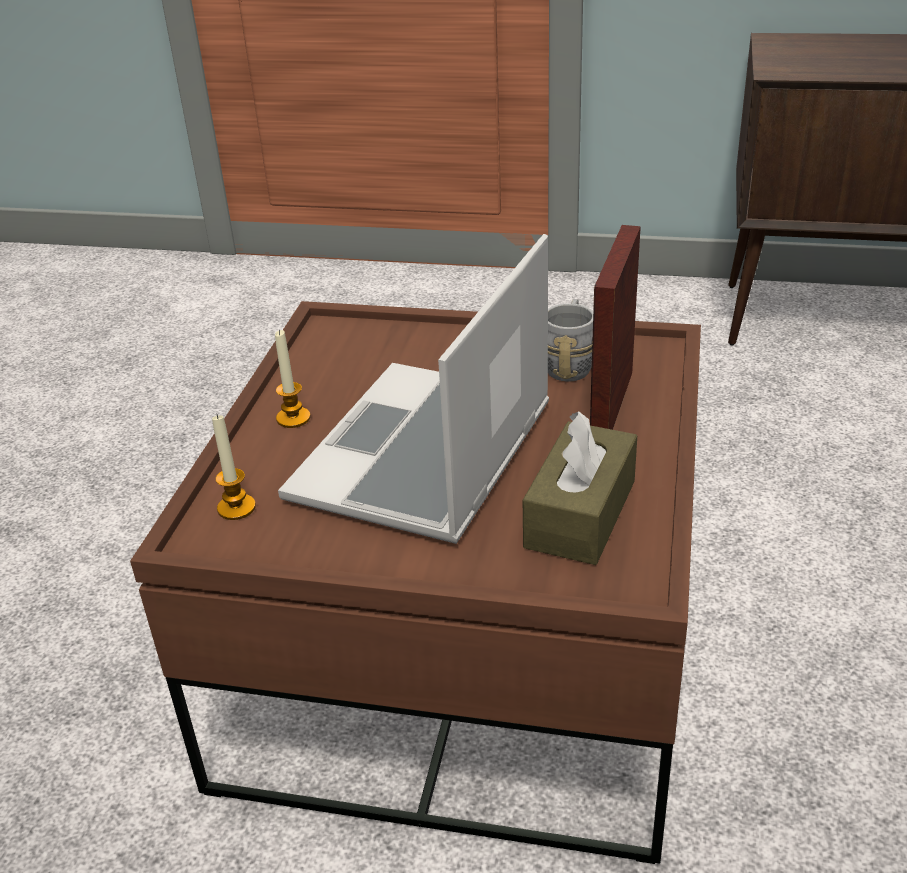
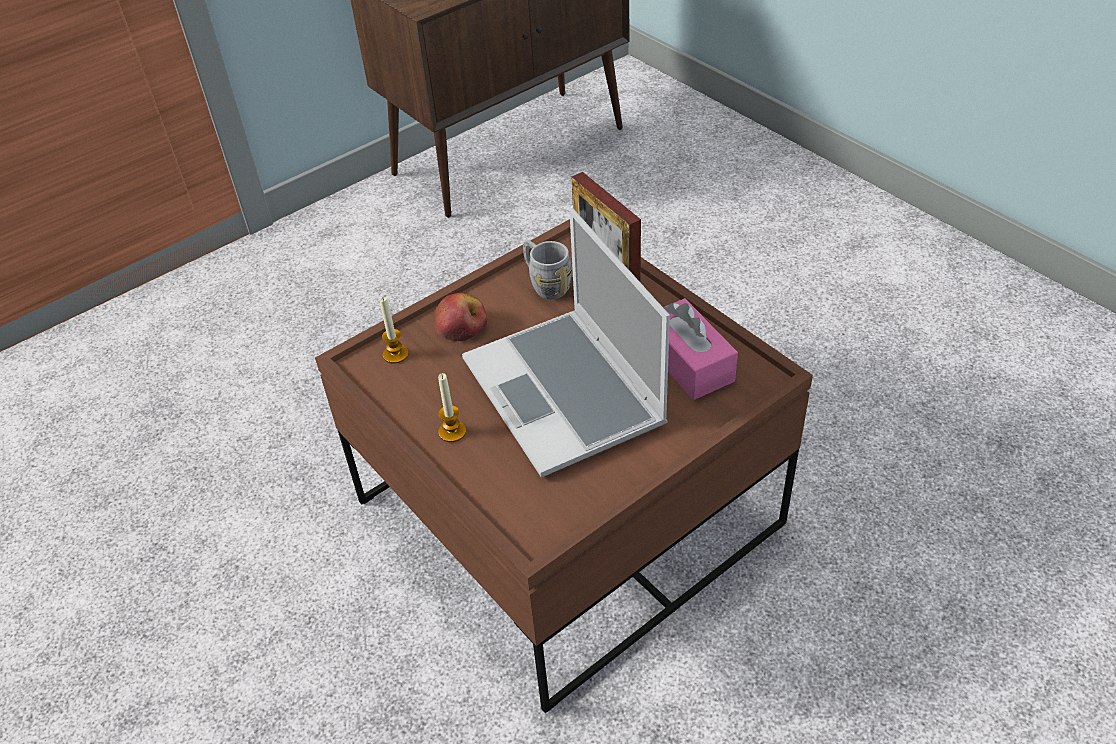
camera: 50 degrees left, 10 degrees up
(236, 508) = (520, 504): candle -> candle (395, 354)
(442, 350) = (461, 326): none -> apple
(580, 514) = (688, 362): brown tissue box -> pink tissue box

